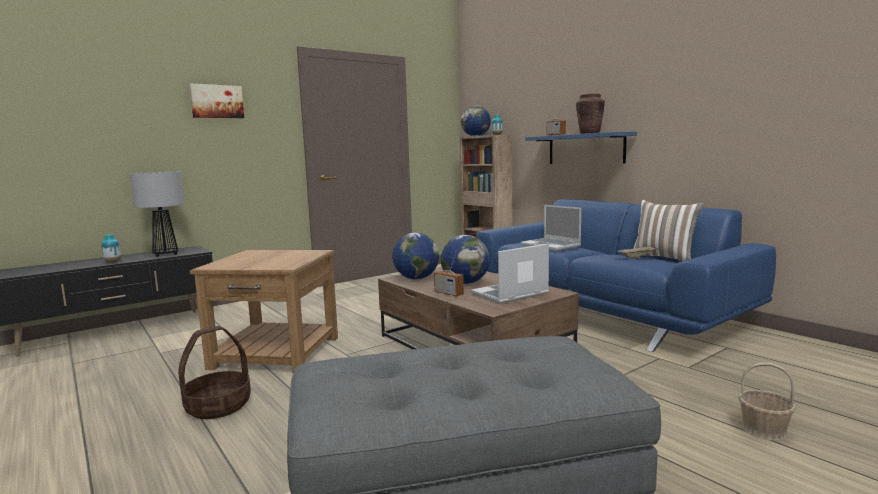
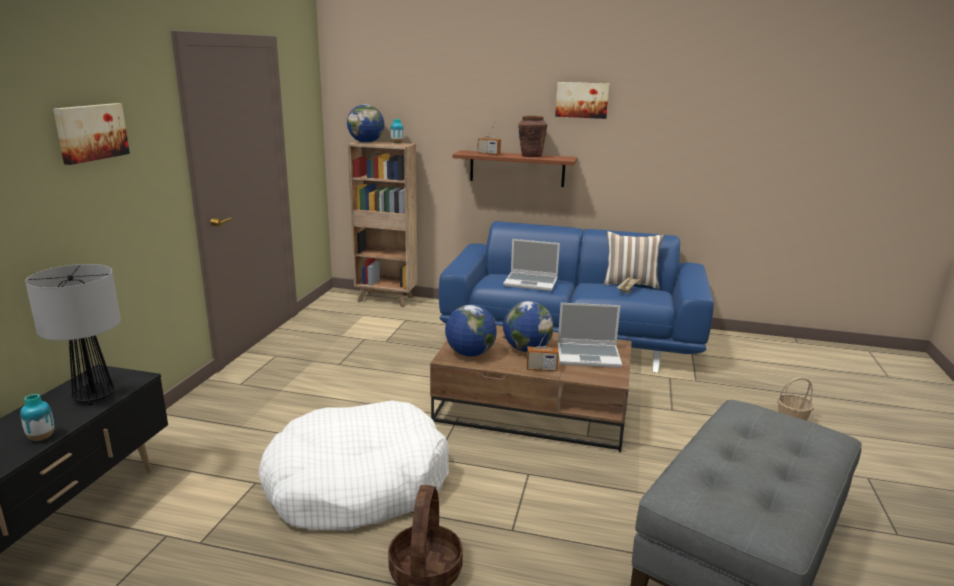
camera: 40 degrees left, 10 degrees up
(276, 352) = (357, 484): brown side table -> white dog bed
(509, 294) = (589, 356): laptop -> laptop turned 105 degrees counterclockwise
(585, 149) = (517, 168): blue shelf -> brown shelf
(639, 73) = (582, 100): none -> picture

